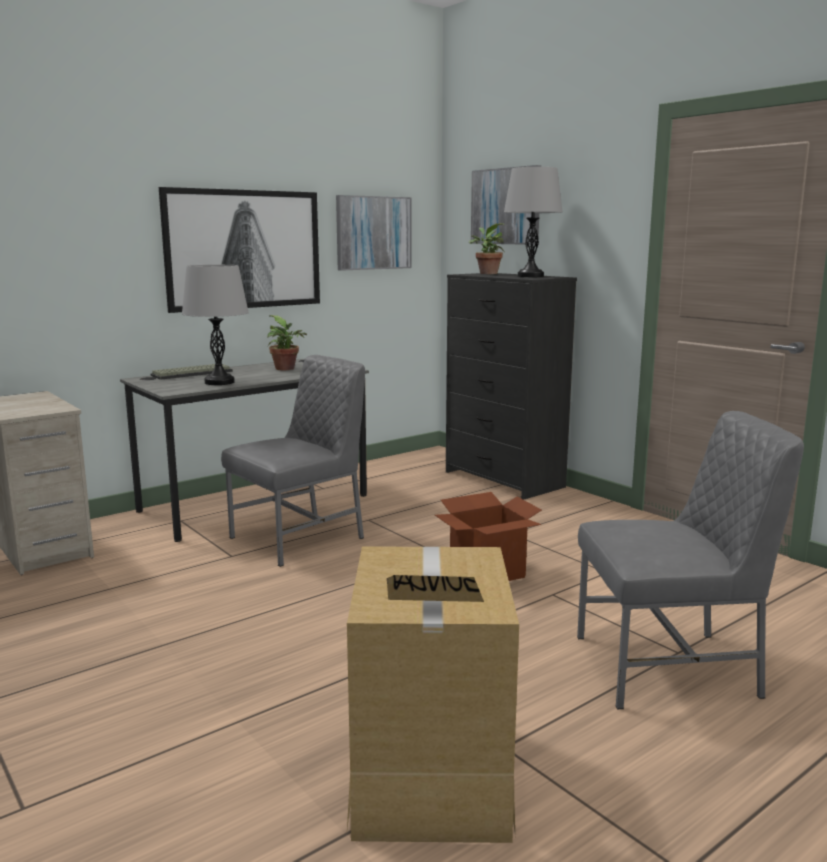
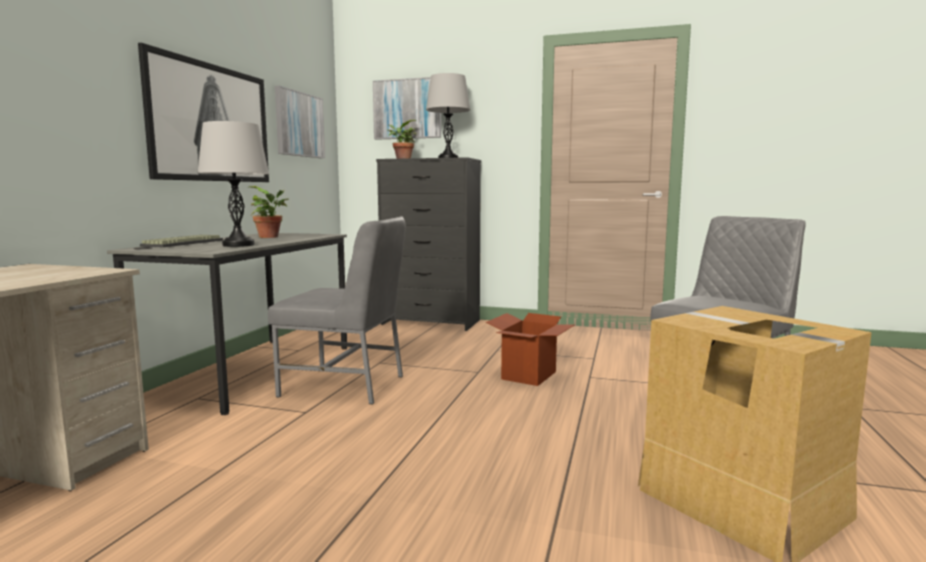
camera: 35 degrees left, 5 degrees down
(300, 538) = (345, 385): grey chair -> grey chair turned 90 degrees clockwise

